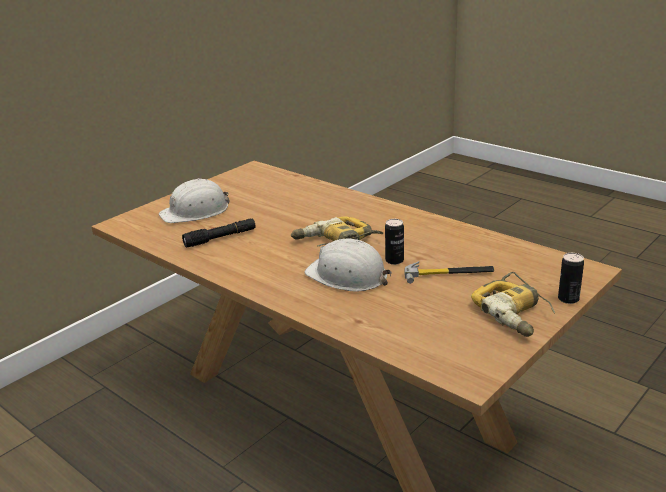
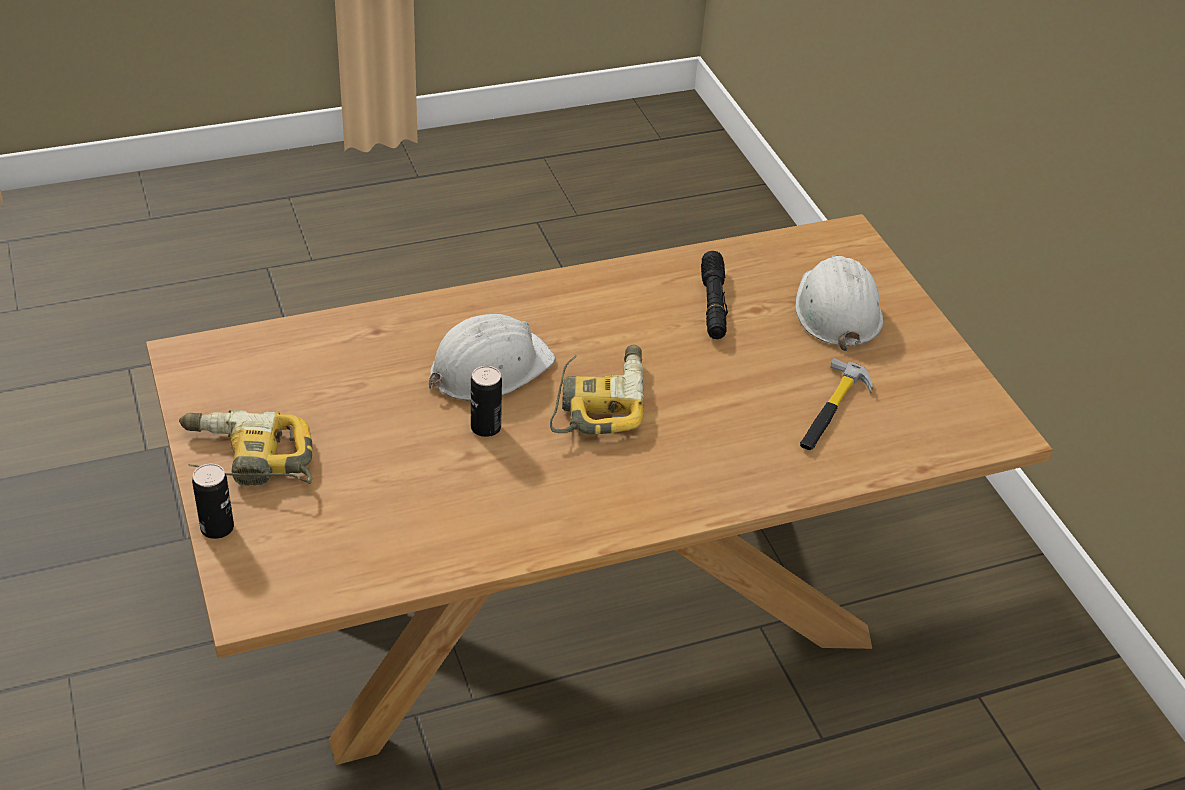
camera: 115 degrees right, 15 degrees up
(448, 273) = (397, 458): hammer -> hammer (831, 410)

